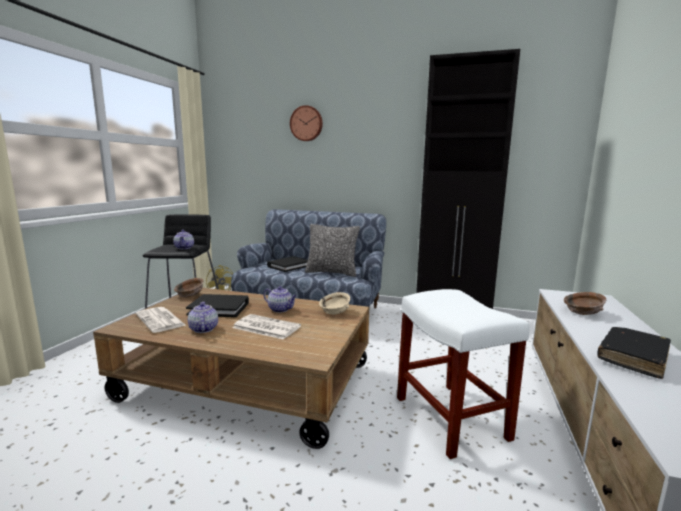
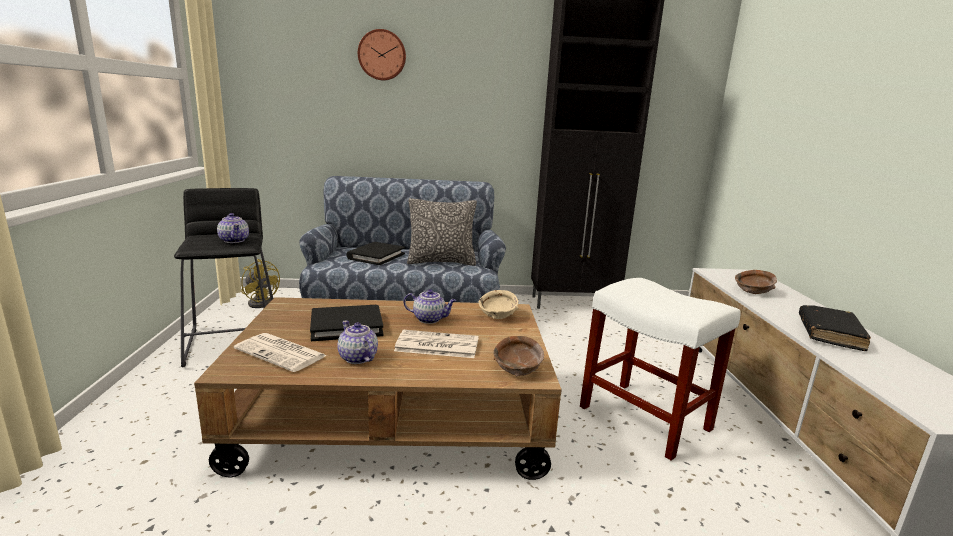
camera: 20 degrees left, 5 degrees up
(190, 295) = (282, 311): brown bowl -> brown bowl (517, 368)

